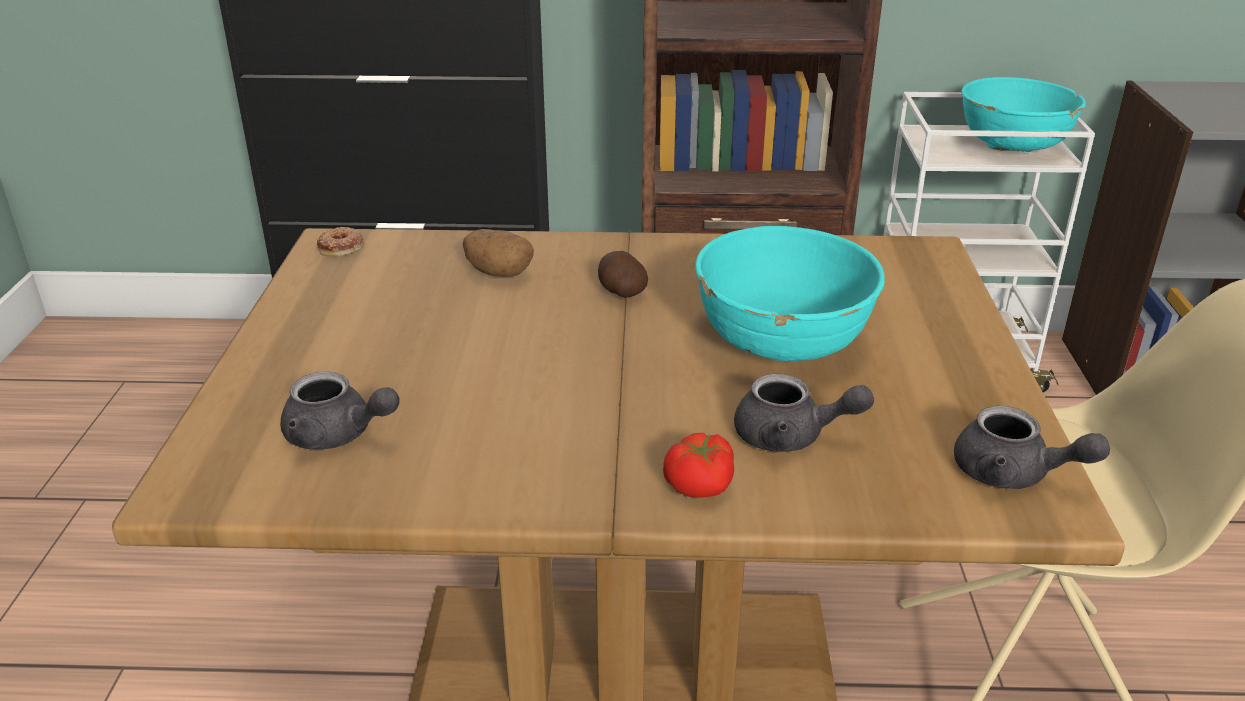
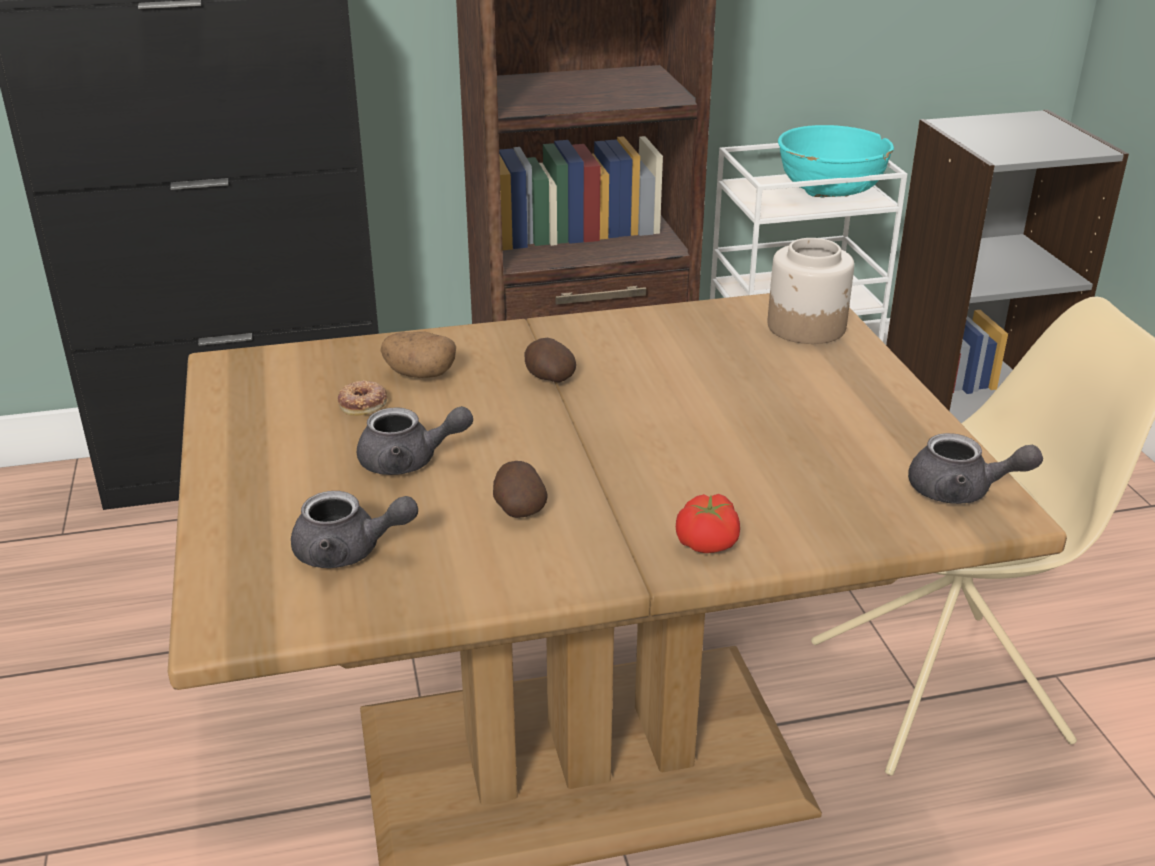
camera: 15 degrees left, 0 degrees up
(341, 247) = (242, 368): donut -> donut (363, 403)
(522, 418) = (518, 508): none -> potato
(782, 341) = (719, 404): turquoise bowl -> none
(791, 437) = (766, 488): grey teapot -> grey teapot (409, 461)
(914, 274) = (807, 327): none -> jar

